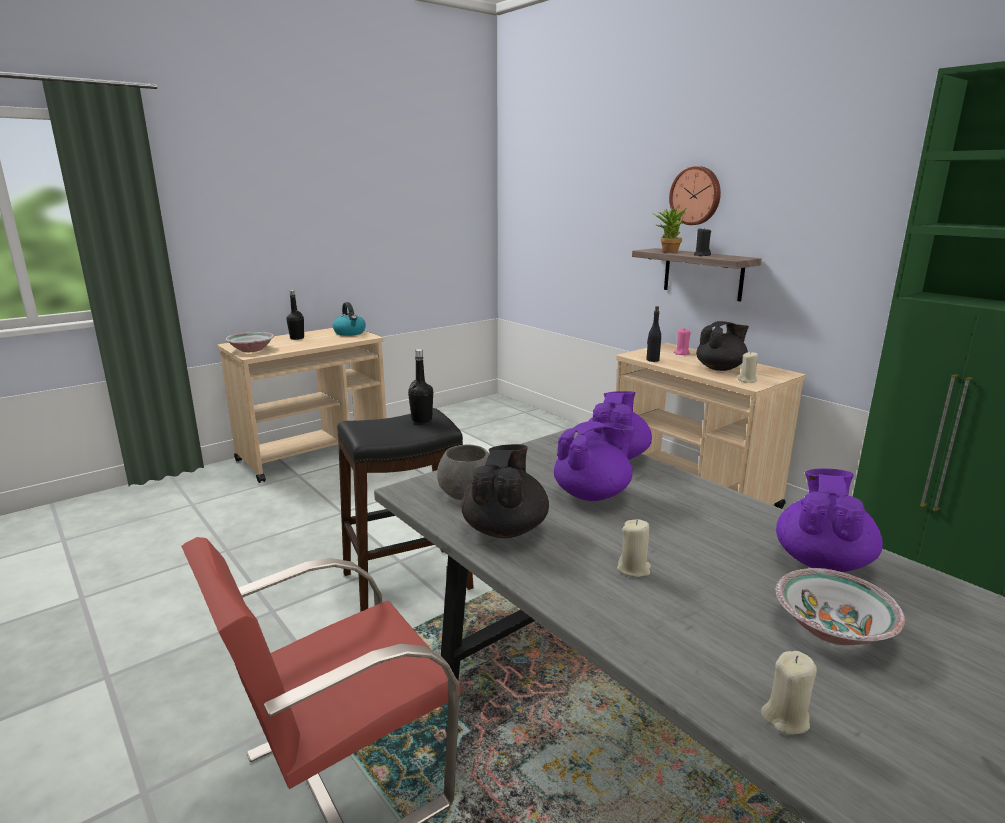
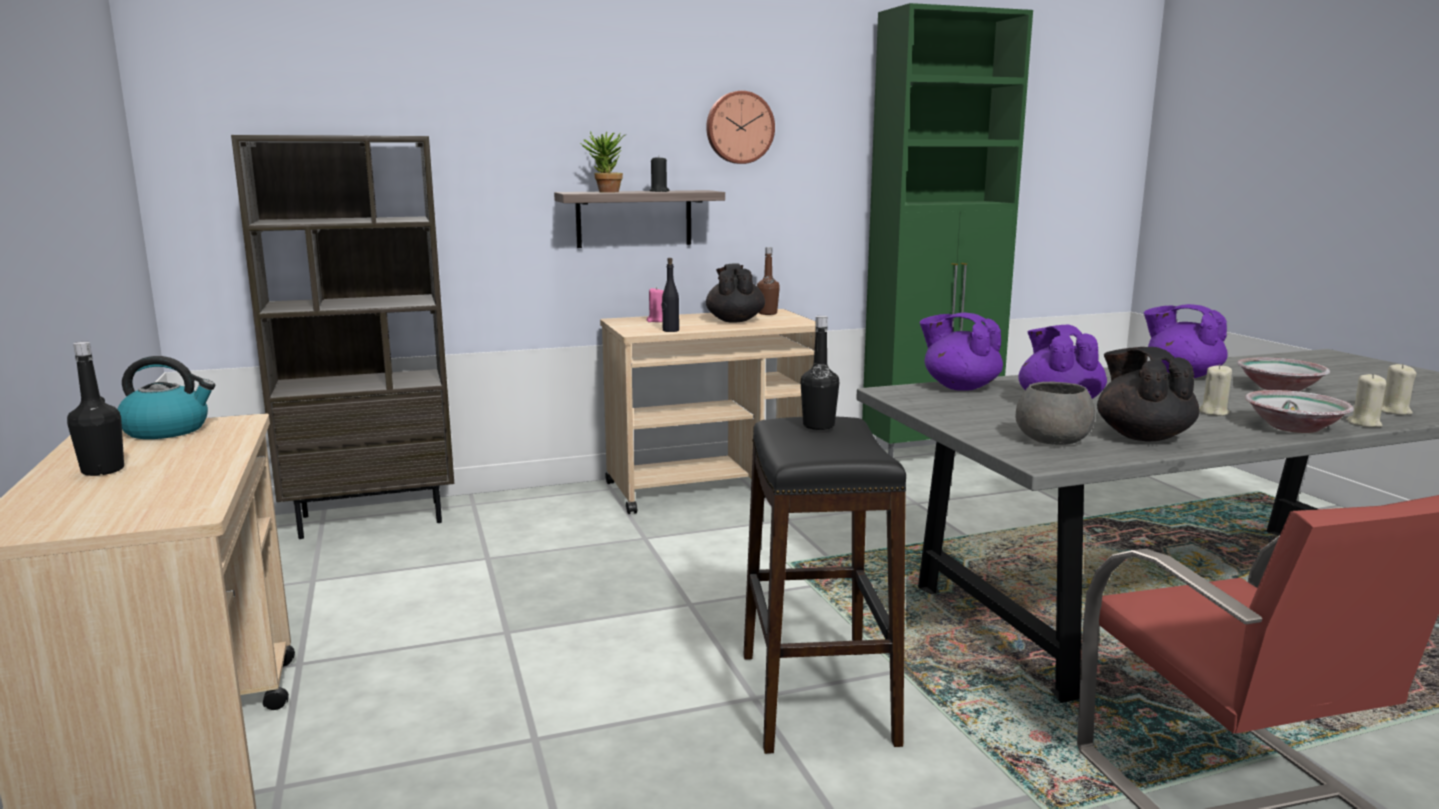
camera: 70 degrees left, 5 degrees down
(251, 350) = (125, 513): bowl -> bowl (1294, 427)
(505, 528) = (1142, 436): black teapot -> black teapot turned 45 degrees clockwise
(537, 420) = (373, 518): none -> brown bookcase
(696, 196) = (610, 118): wall clock -> wall clock (739, 127)
(747, 380) = (786, 321): beige candle -> beige candle (1364, 423)
(770, 372) = (767, 313): none -> brown bottle

